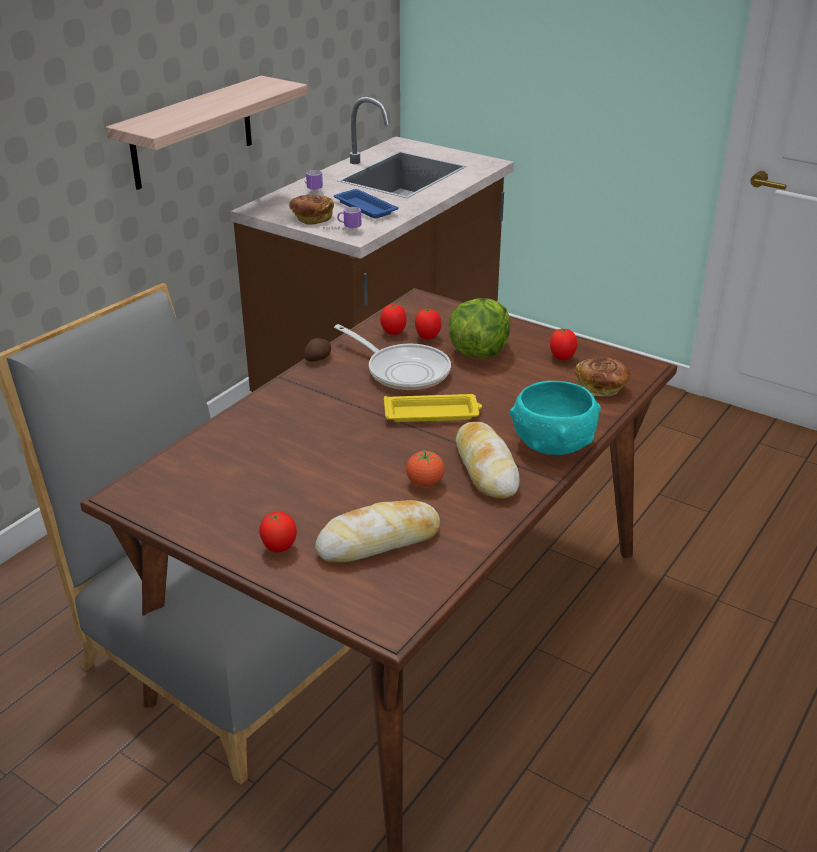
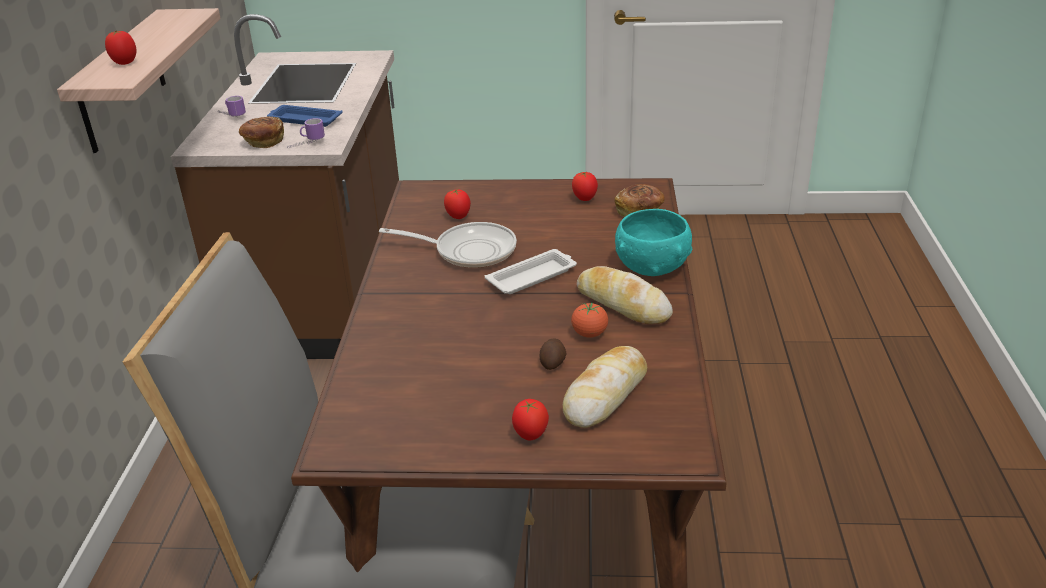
camera: 30 degrees left, 0 degrees up
(319, 358) = (381, 265): potato -> potato (553, 362)
(393, 333) = (424, 222): tomato -> tomato (125, 63)
(433, 413) = (533, 276): yellow tray -> white tray
(478, 352) = (514, 215): lettuce -> none

